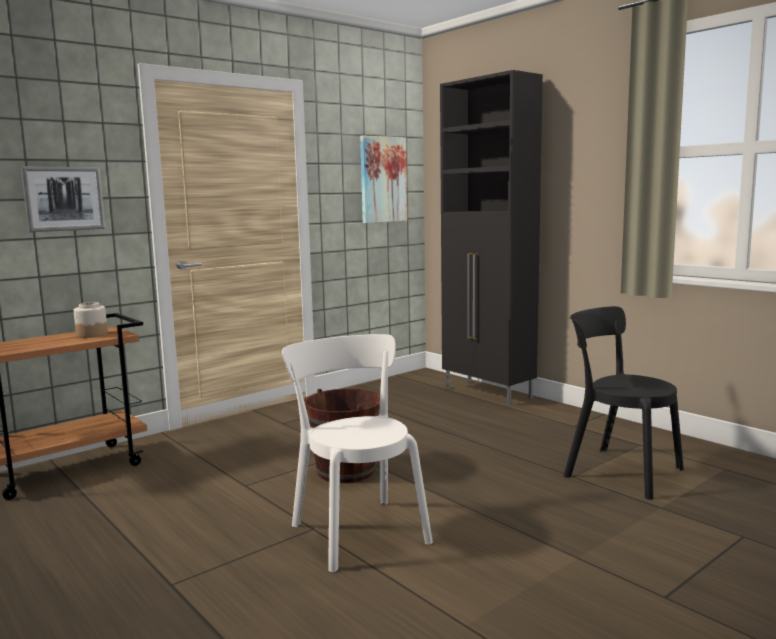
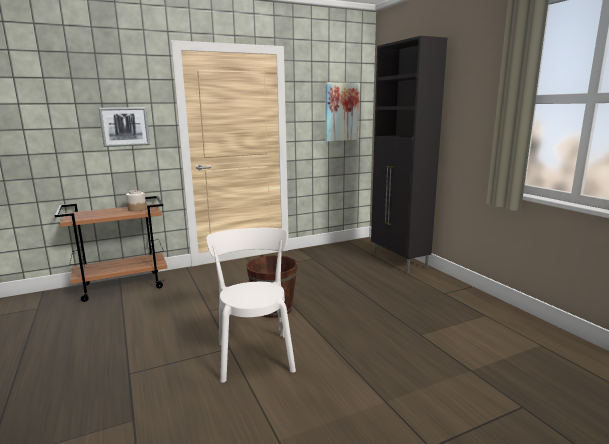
camera: 15 degrees right, 5 degrees up
(618, 471) = (456, 334): black chair -> none

